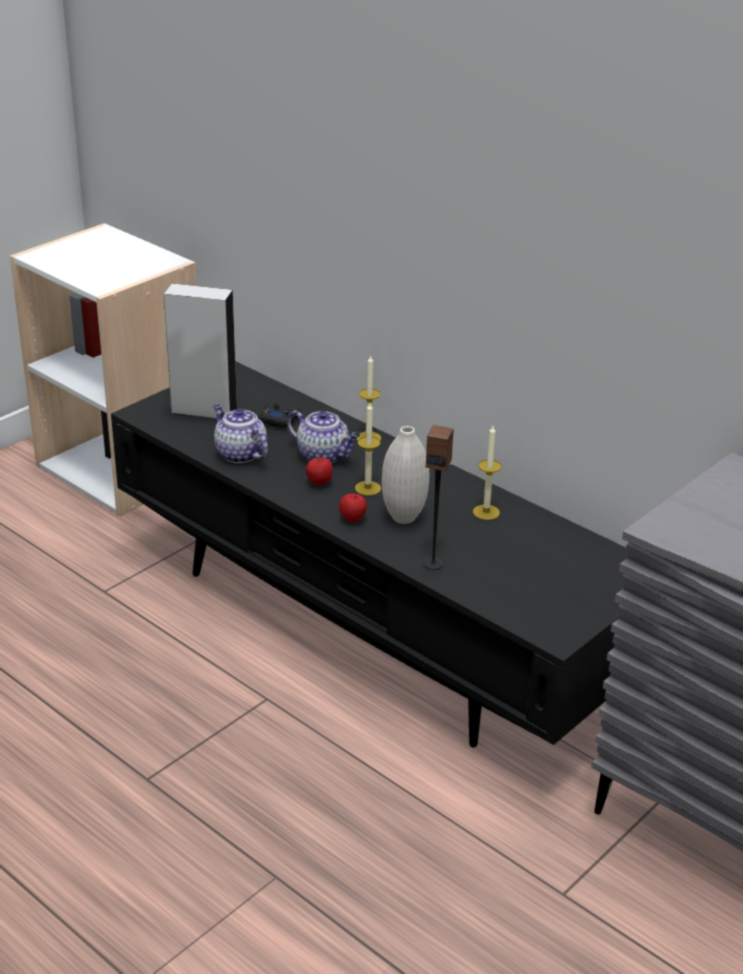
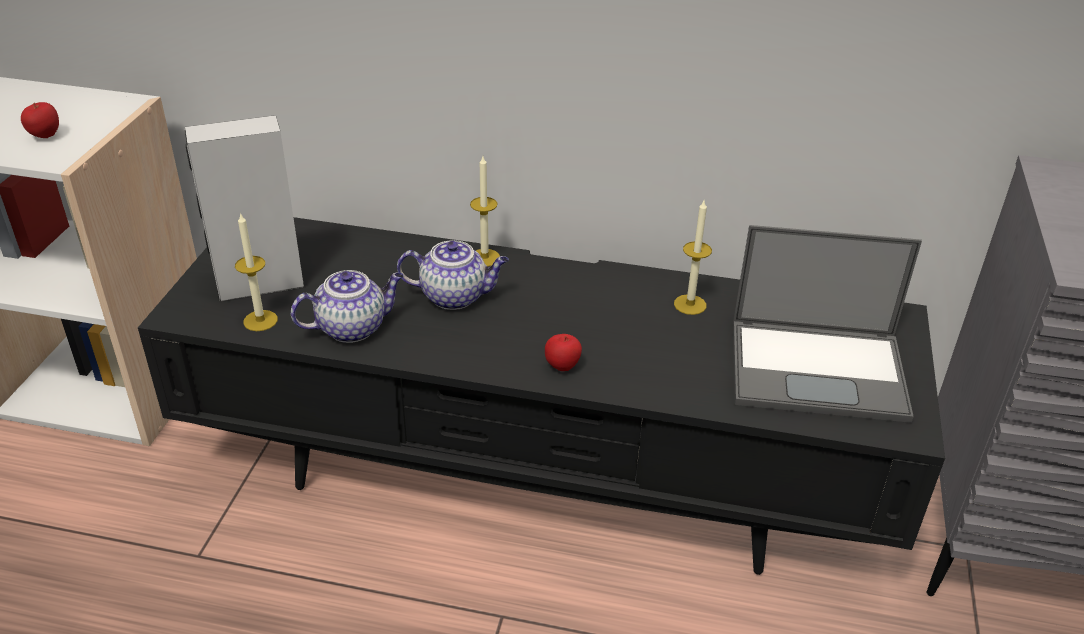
camera: 30 degrees left, 5 degrees up
(239, 454) = (353, 327): teapot -> teapot turned 135 degrees clockwise
(279, 419) = (363, 267): black game controller -> none
(319, 483) = (481, 333): apple -> apple (45, 136)
(368, 488) = (541, 320): candle -> candle (260, 320)
(404, 518) = (614, 343): white vase -> none
(433, 564) = (700, 390): speaker -> none
(535, 581) = (819, 369): none -> laptop

